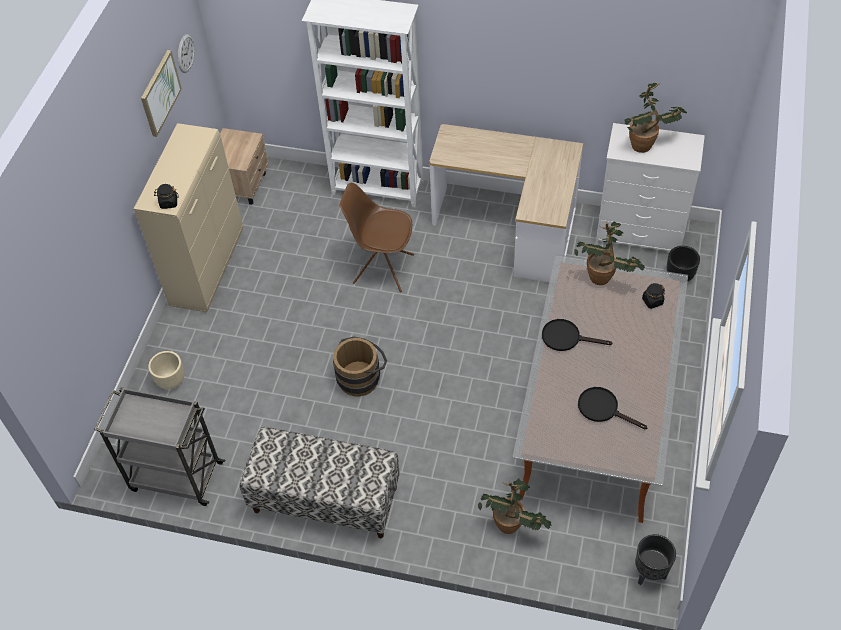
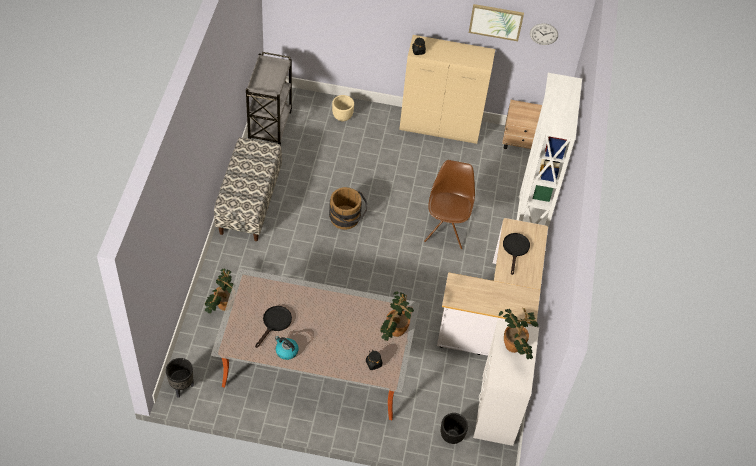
camera: 80 degrees right, 0 degrees up
(566, 337) = (338, 304): black frying pan -> black frying pan (515, 249)
(646, 394) = (286, 351): none -> kettle

